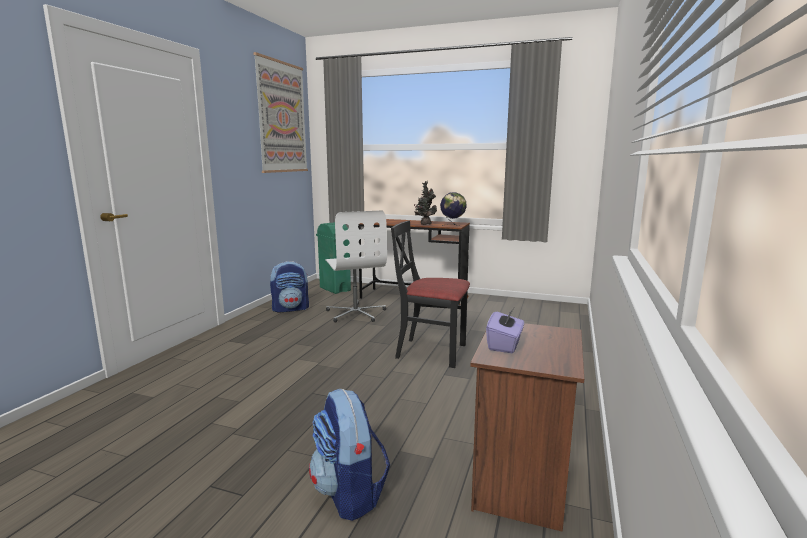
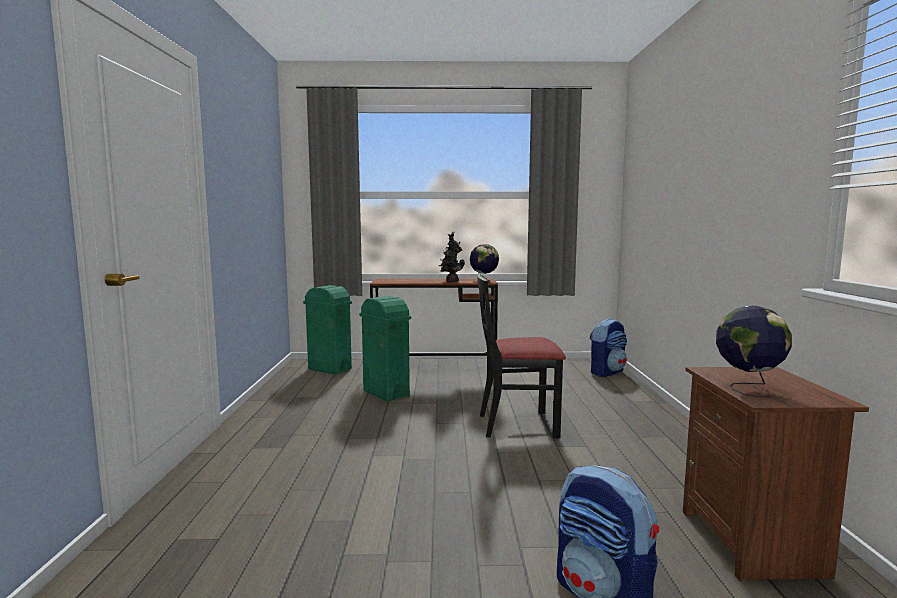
camera: 20 degrees left, 5 degrees down
(282, 117) = (262, 155): picture -> none
(291, 309) = (297, 398): backpack -> backpack (607, 372)
(356, 313) = (386, 394): white office chair -> green trash can
(505, 345) = (748, 388): purple tissue box -> globe

